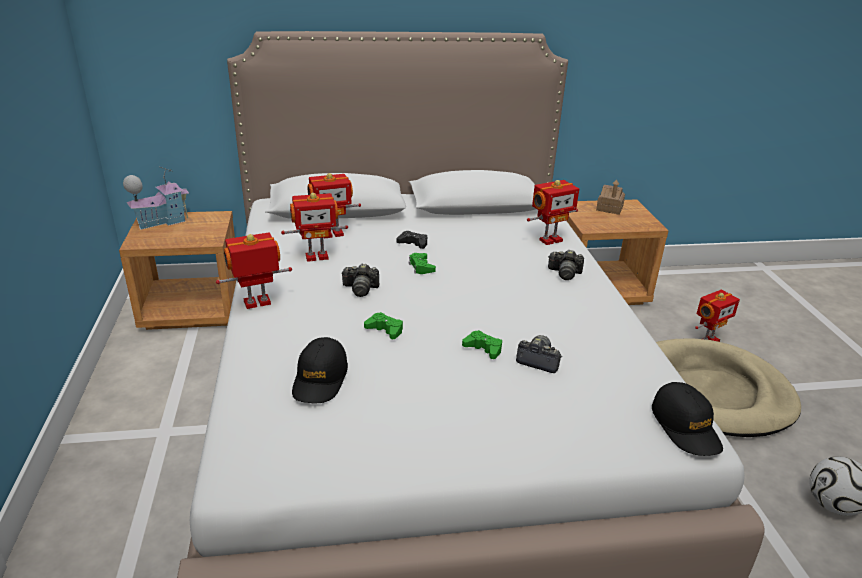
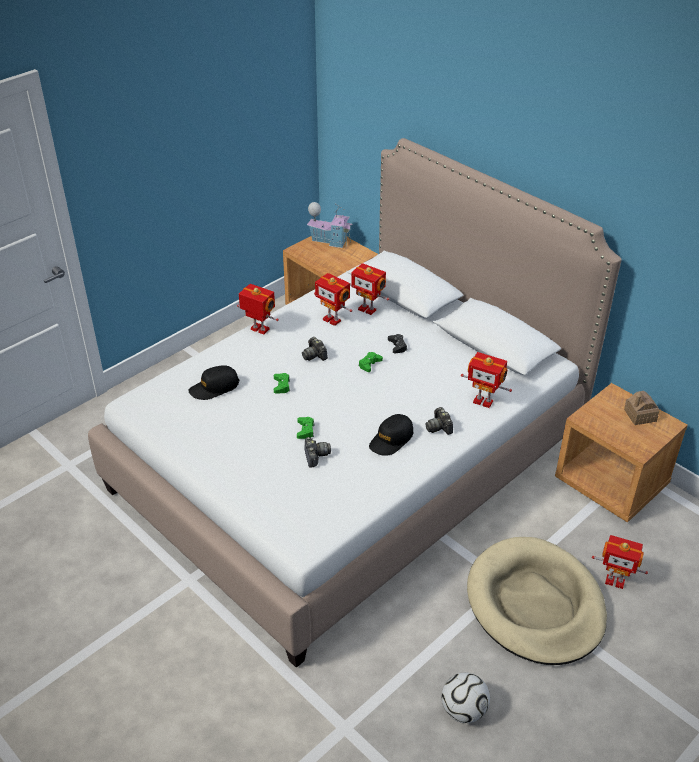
camera: 55 degrees right, 10 degrees up
(685, 427) = (309, 537): black cap -> black cap (391, 440)

